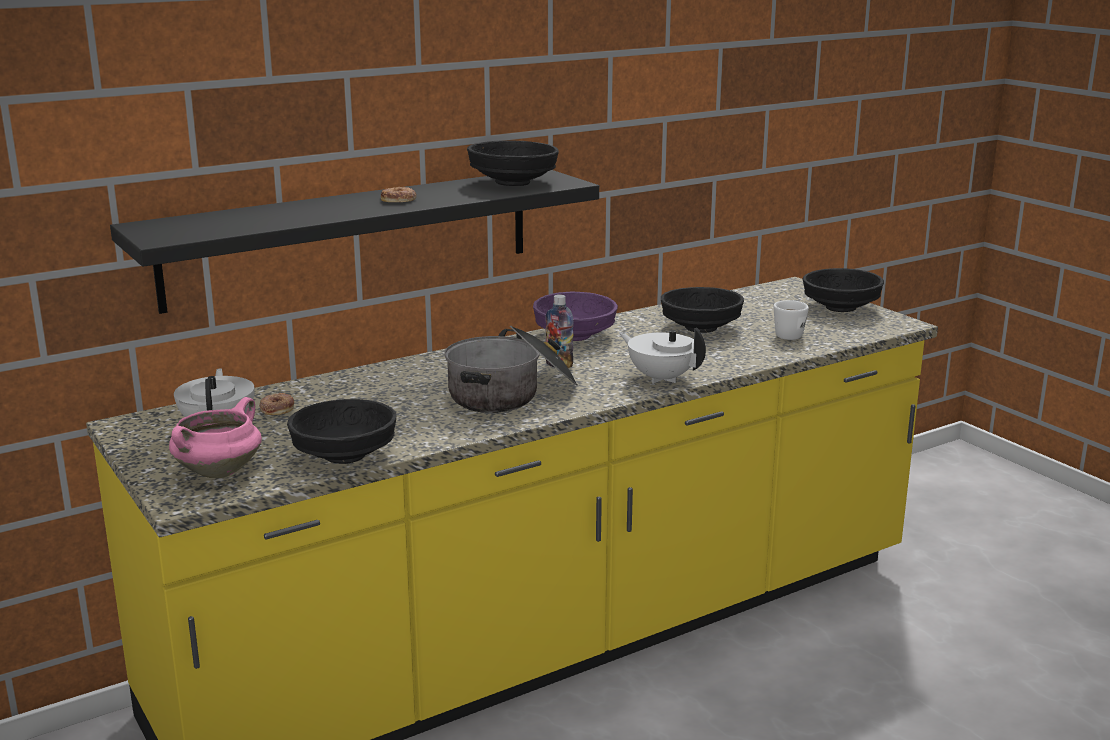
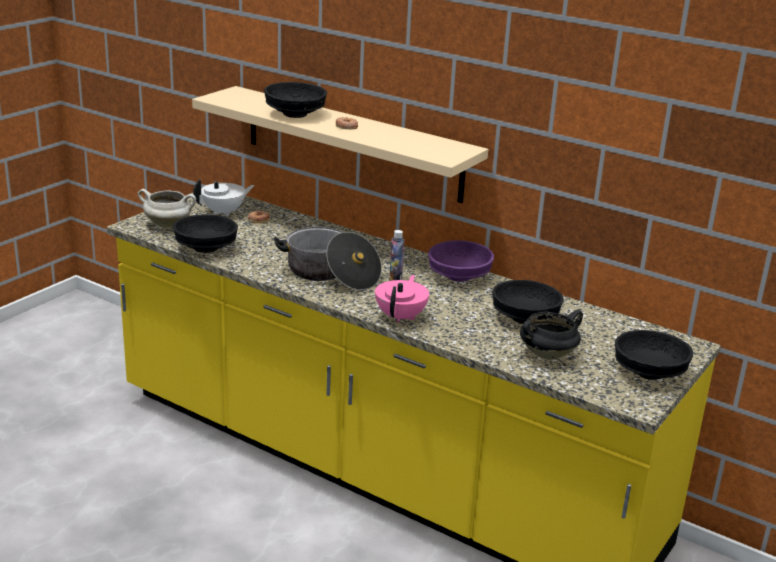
camera: 65 degrees right, 5 degrees up
(219, 471) = (169, 225): pink cooking pot -> white cooking pot
(351, 237) = (352, 143): black shelf -> beige shelf
(513, 183) = (425, 145): black bowl -> black bowl (294, 114)
(661, 378) = (401, 317): white teapot -> pink teapot
(787, 334) = (548, 354): white mug -> black cooking pot

